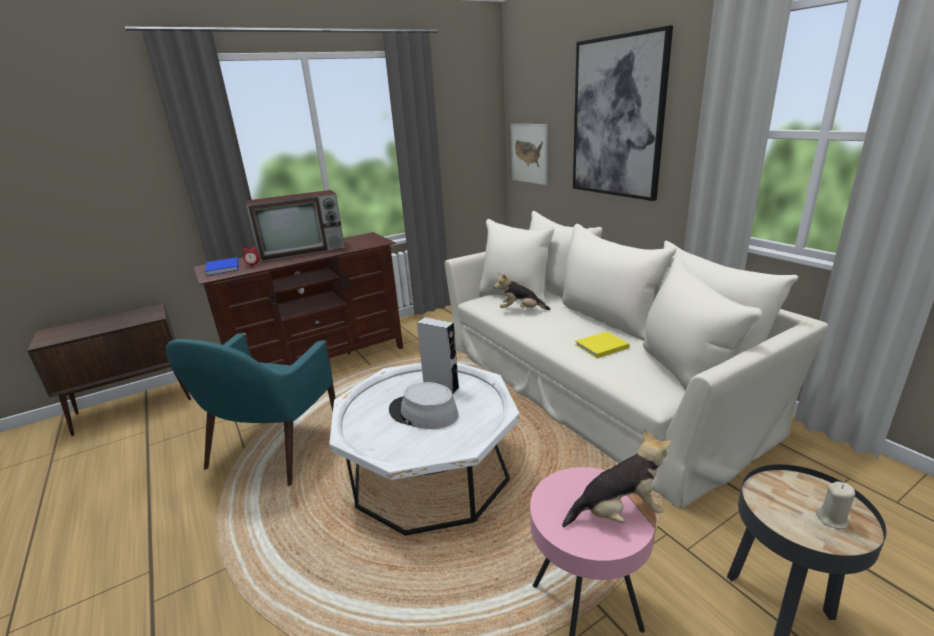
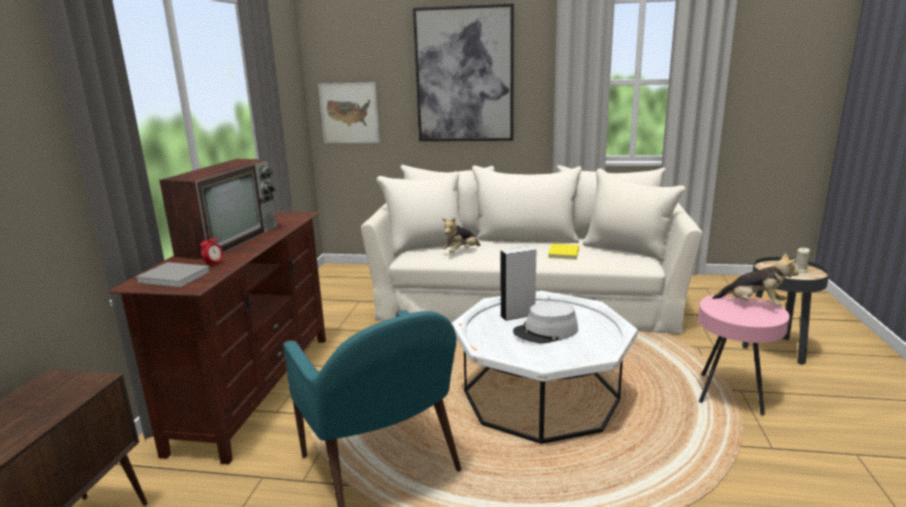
camera: 50 degrees left, 5 degrees down
(222, 268) = (175, 277): blue book -> grey book
(618, 513) = (753, 304): plush toy -> plush toy turned 90 degrees clockwise

